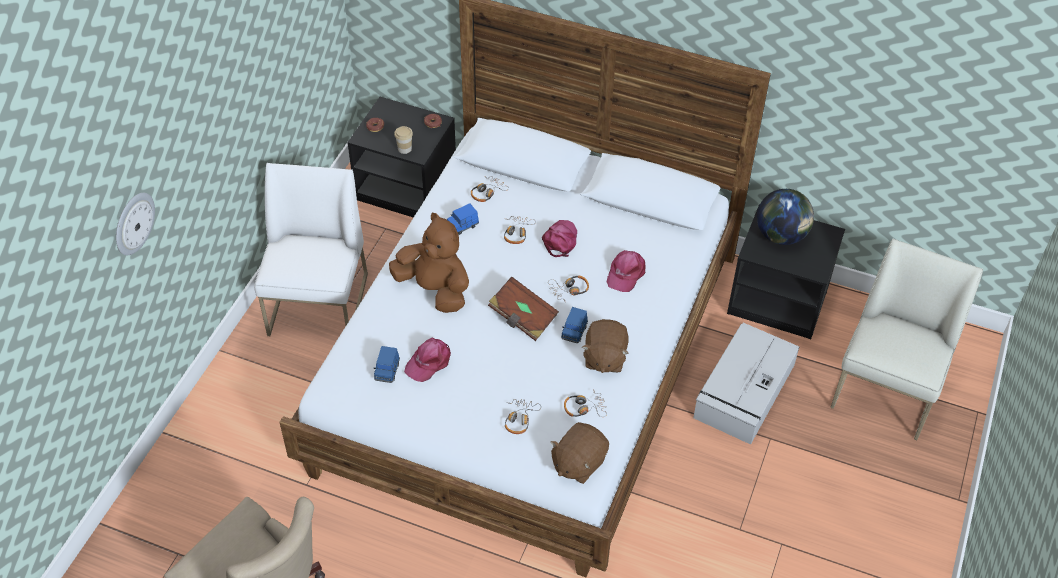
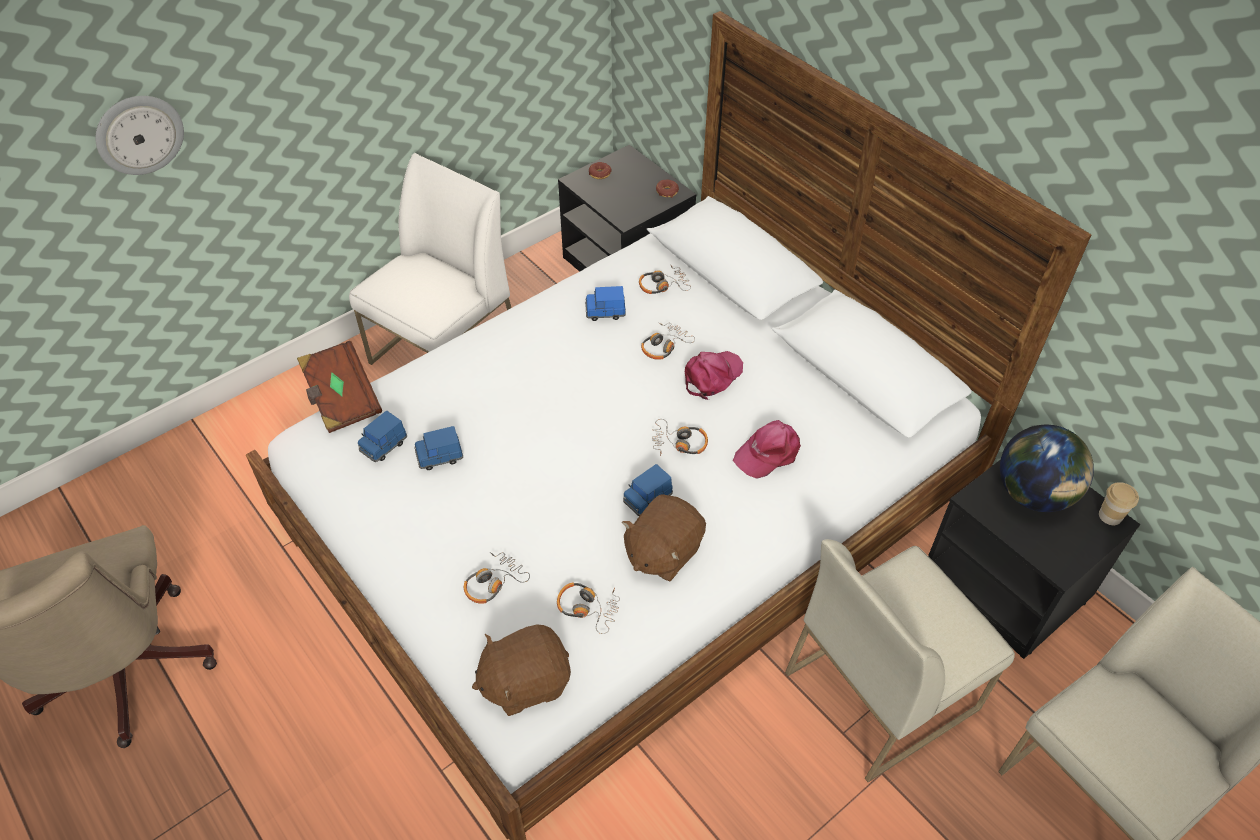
camera: 30 degrees right, 0 degrees up
(404, 149) = (614, 207): cup -> cup (1110, 516)
(429, 362) = (439, 456): pink cap -> blue toy car
(435, 289) = (515, 373): brown plush toy -> none
(522, 317) = (595, 452): brown book -> brown book (341, 399)
(743, 392) = (881, 688): grey storage box -> white chair

